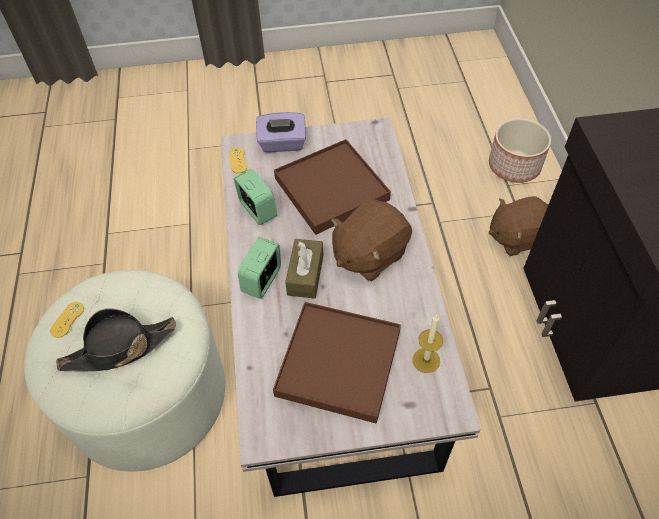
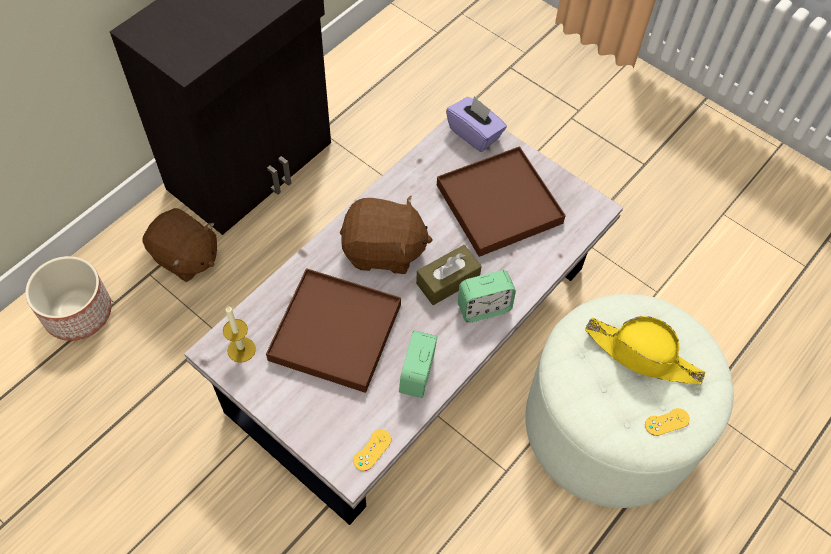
camera: 135 degrees left, 5 degrees up
(119, 348) = (643, 355): black hat -> yellow hat
(282, 144) = (312, 426): purple tissue box -> purple tissue box (474, 133)
(426, 360) = (443, 156): candle -> candle (241, 349)

